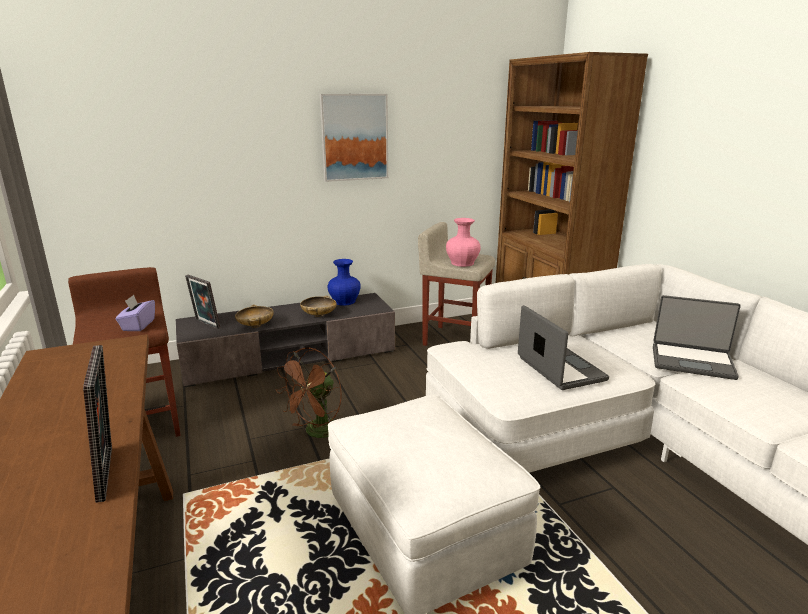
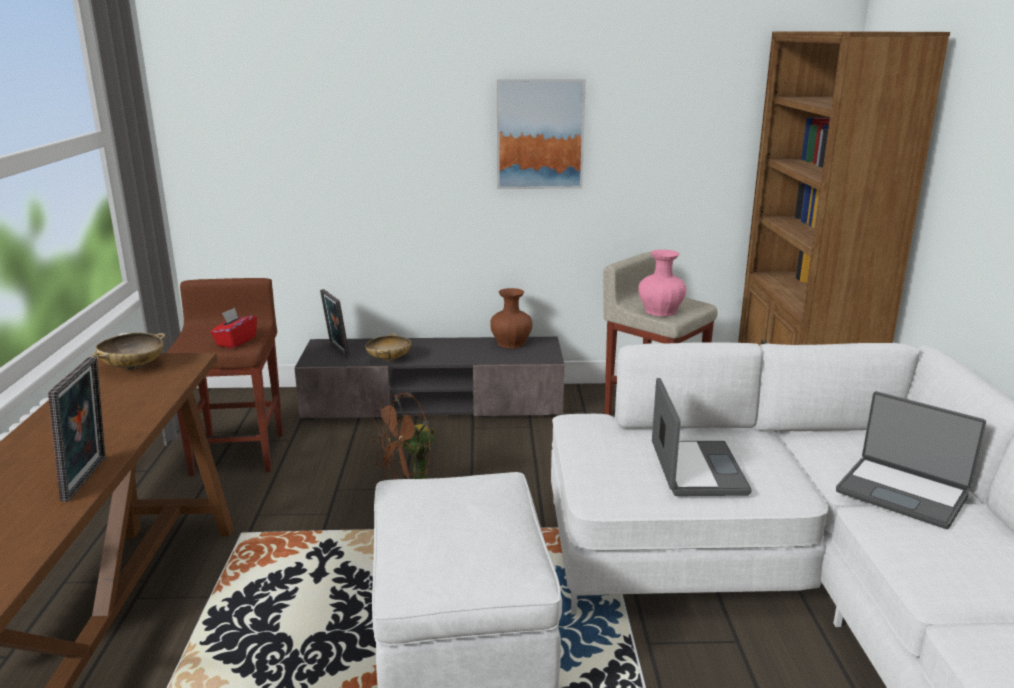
camera: 20 degrees right, 0 degrees up
(138, 325) = (235, 341): purple tissue box -> red tissue box
(319, 315) = (469, 356): beige bowl -> beige bowl (133, 367)
(344, 301) = (511, 343): blue vase -> brown vase

